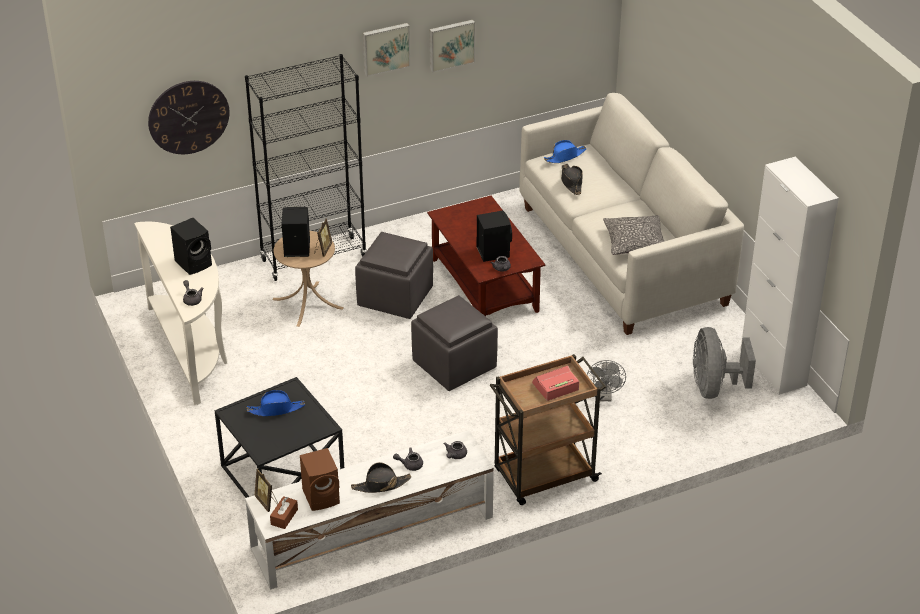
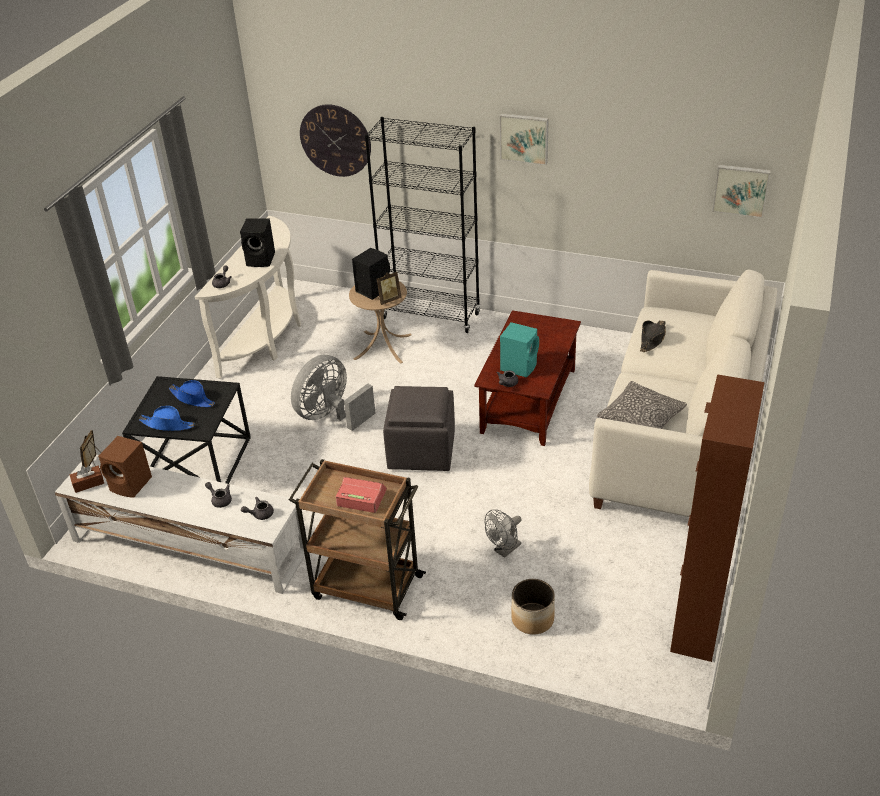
camera: 45 degrees right, 0 degrees up
(381, 485) = (179, 502): black hat -> none
(395, 296) = (449, 373): grey ottoman -> none
(451, 44) = (595, 158): picture -> picture (741, 190)
(493, 251) = (519, 366): black speaker -> turquoise speaker
(565, 156) = (676, 316): blue hat -> blue hat (167, 425)
(678, 427) = (533, 619): none -> planter
(714, 387) = (614, 604): grey fan -> grey fan (331, 416)
(773, 368) = (697, 622): white cabinet -> brown cabinet

